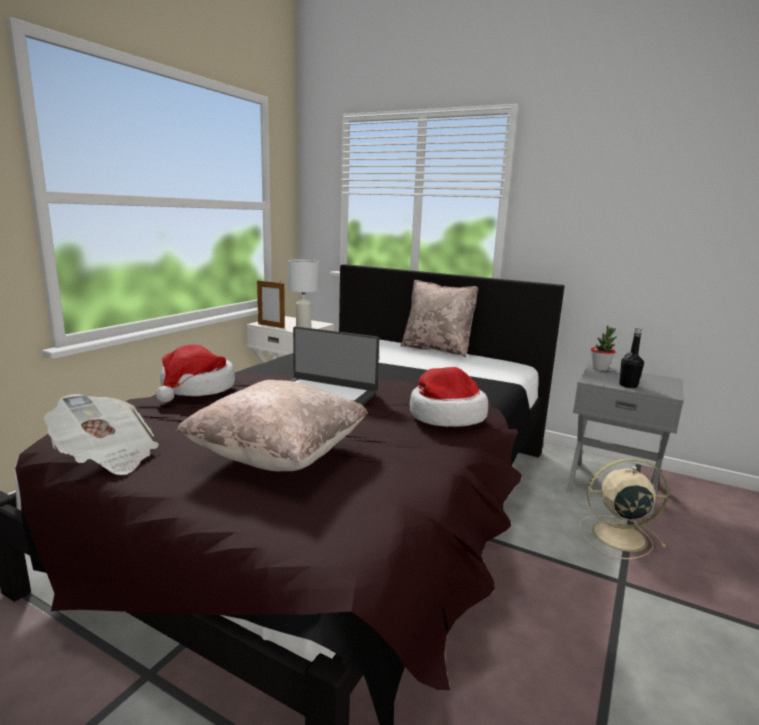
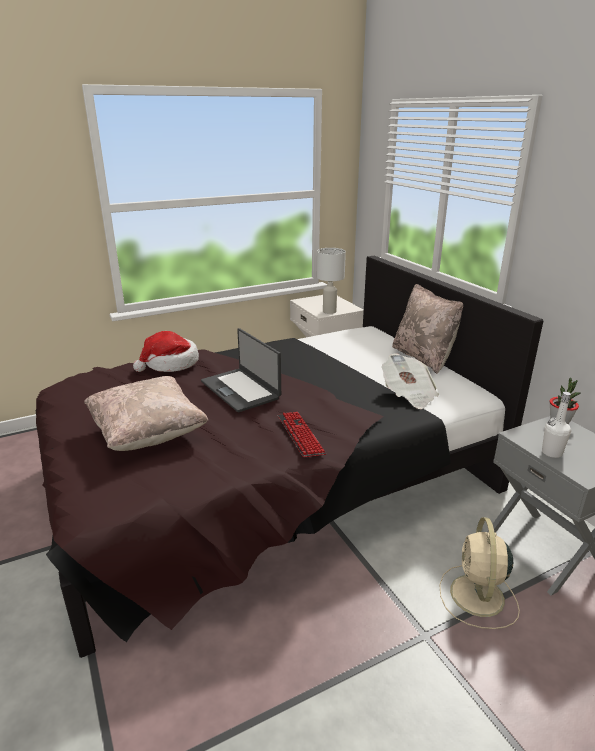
camera: 35 degrees right, 10 degrees up
(106, 457) = (68, 406): newspaper -> newspaper (408, 395)
(271, 326) = (305, 305): picture frame -> none
(445, 415) = (300, 435): hat -> keyboard
(616, 536) = (477, 597): beige fan -> beige fan turned 120 degrees counterclockwise
(628, 385) = (551, 452): black bottle -> white bottle

